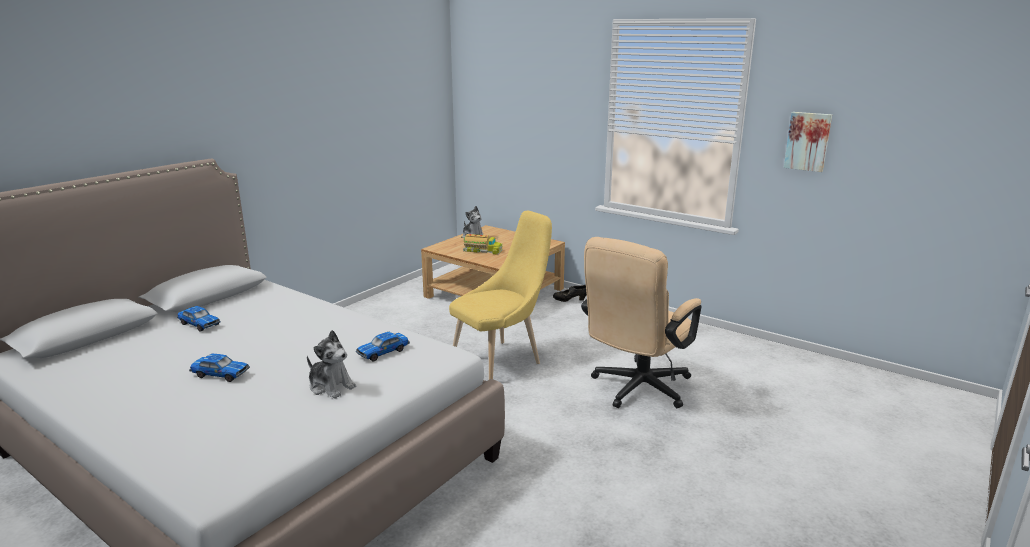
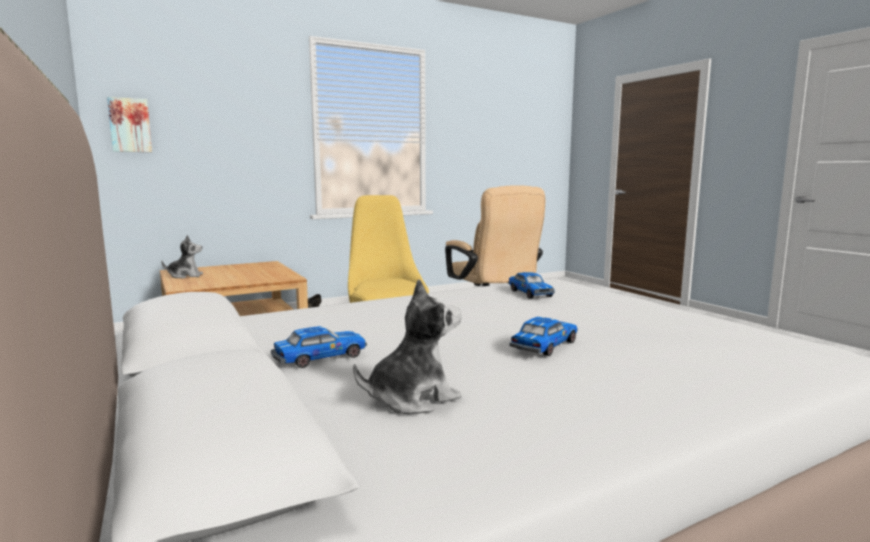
camera: 65 degrees left, 10 degrees down
(331, 386) = (604, 310): plush toy -> plush toy (412, 398)
(482, 250) = (235, 278): toy truck -> none
(808, 141) = (465, 138): picture -> picture (130, 125)

